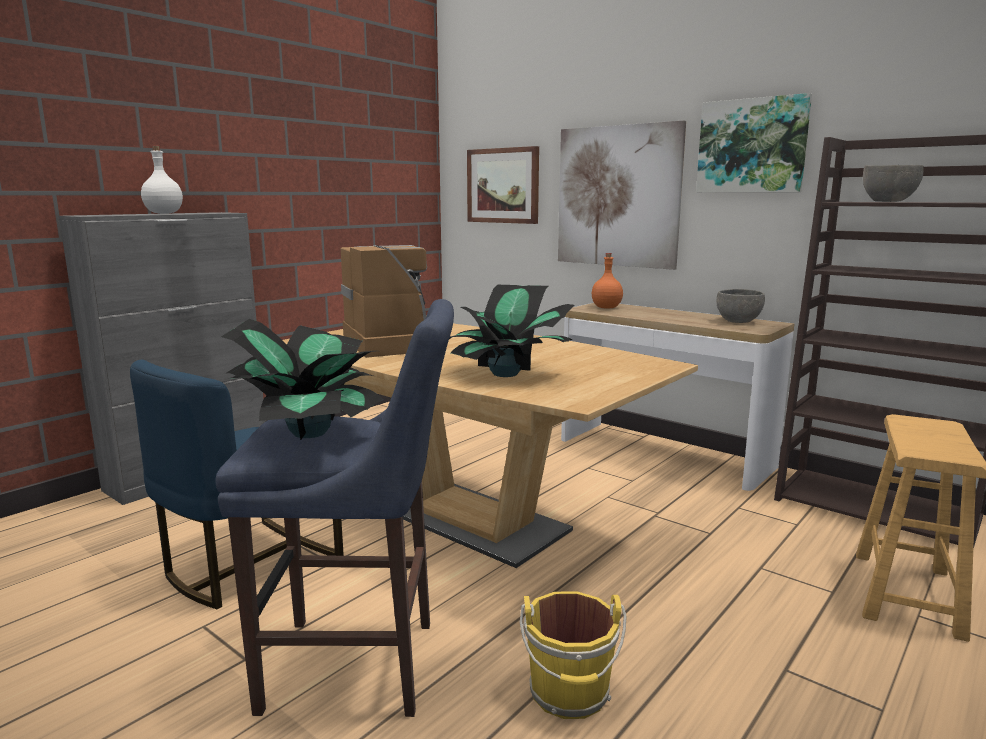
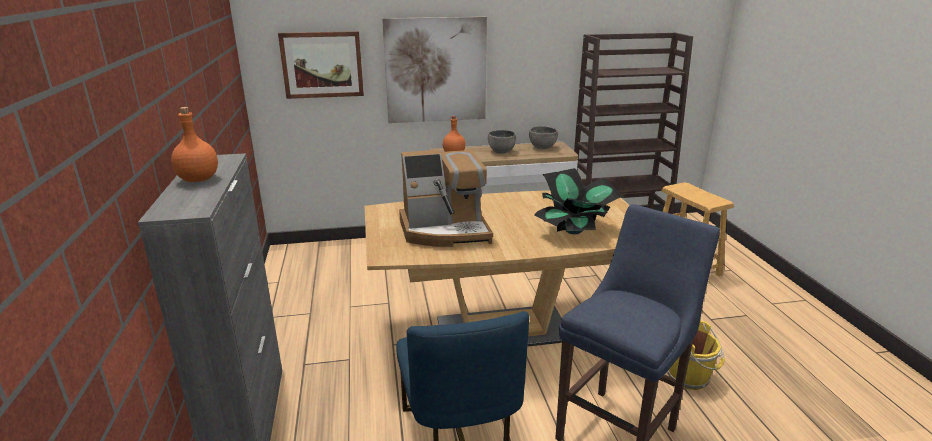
camera: 50 degrees left, 10 degrees up
(163, 213) = (198, 179): white bottle -> orange bottle
(310, 432) = (627, 312): potted plant -> none
(398, 342) = (445, 231): coffee machine -> coffee machine turned 150 degrees clockwise
(752, 146) = (531, 35): picture -> none
(888, 201) = (616, 71): grey bowl -> grey bowl (501, 152)

